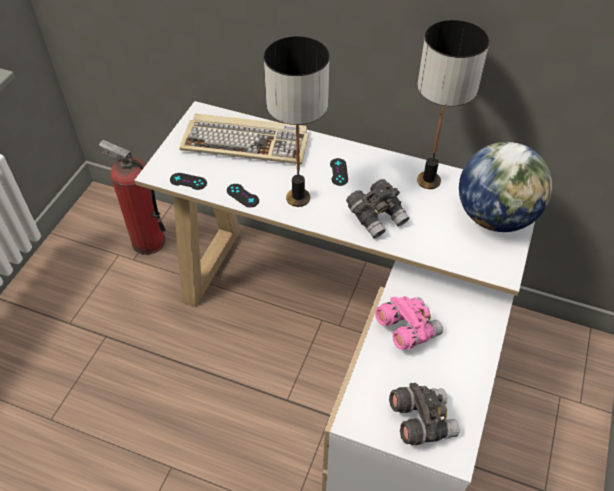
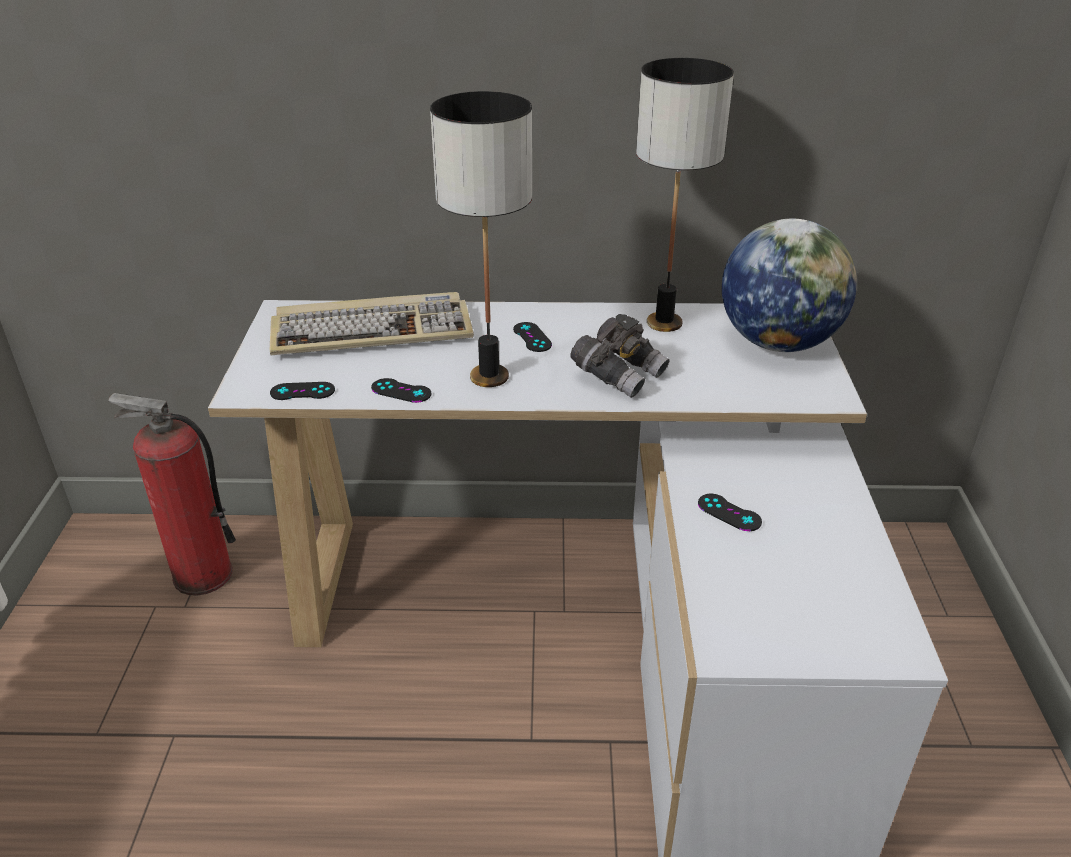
camera: 20 degrees left, 15 degrees down
(406, 329) = (729, 513): pink binoculars -> black game controller
(420, 420) = (824, 621): grey binoculars -> none

